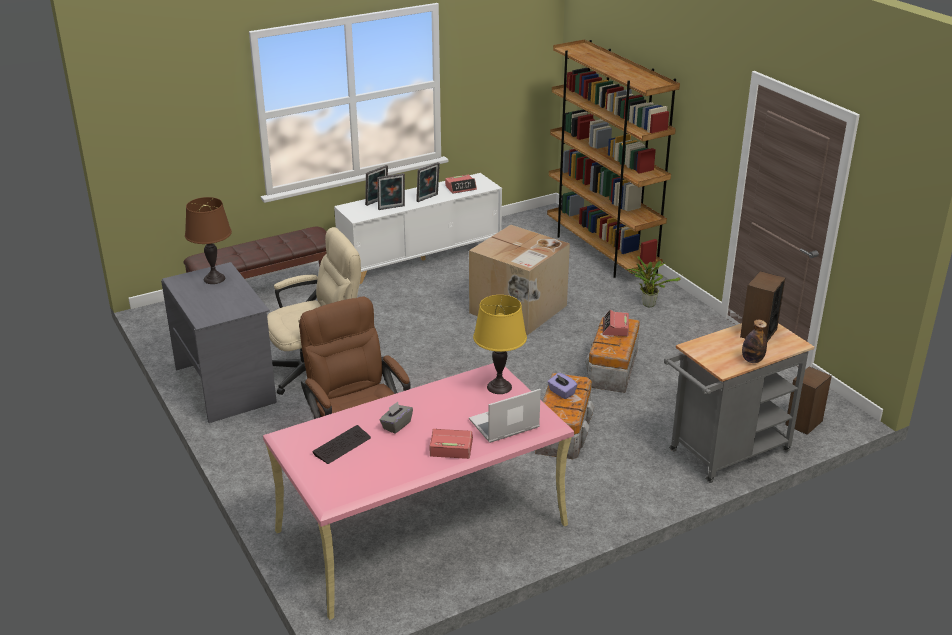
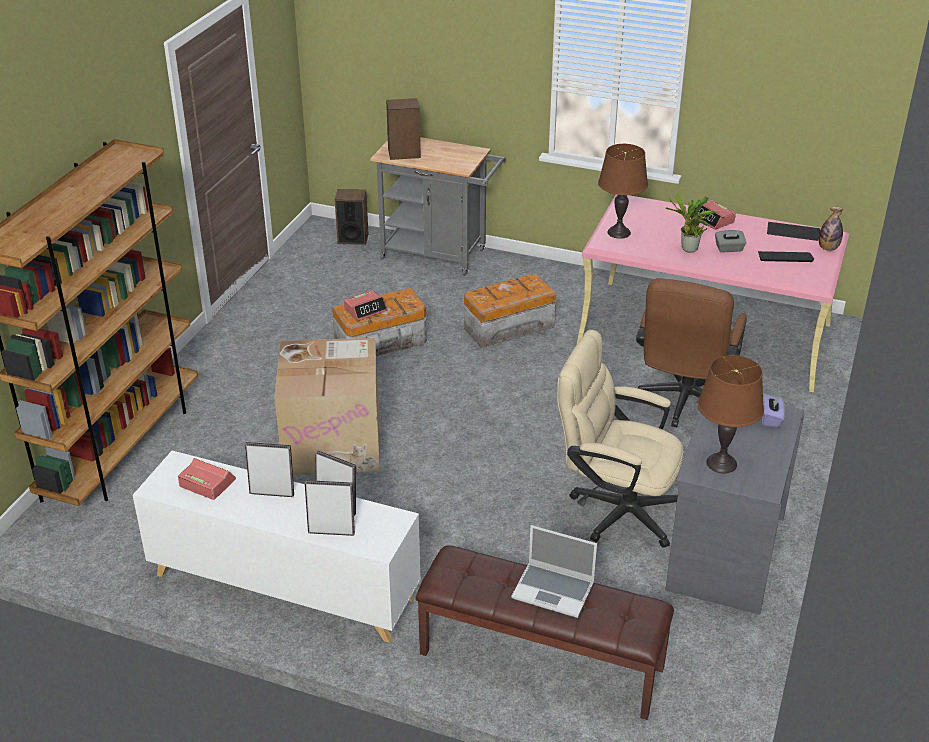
camera: 130 degrees left, 5 degrees up
(367, 478) = (792, 232): none -> keyboard
(499, 387) = (619, 232): yellow table lamp -> brown table lamp
(503, 425) = (657, 213): laptop -> laptop (554, 590)
(561, 392) = (505, 294): purple tissue box -> purple tissue box (770, 419)
(647, 304) = (228, 369): potted plant -> potted plant (688, 250)
(752, 360) = (448, 146): bottle -> bottle (828, 248)

